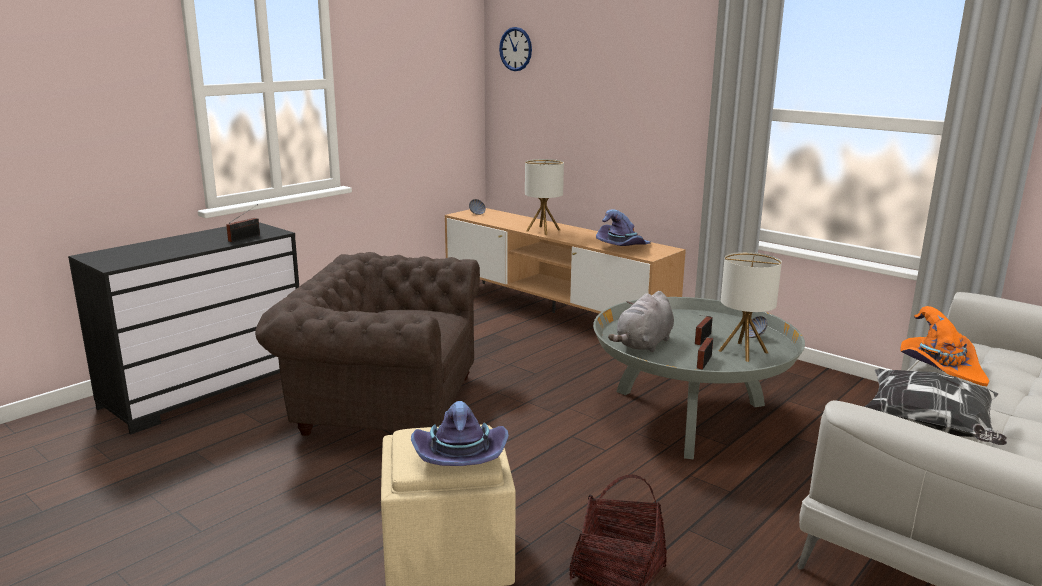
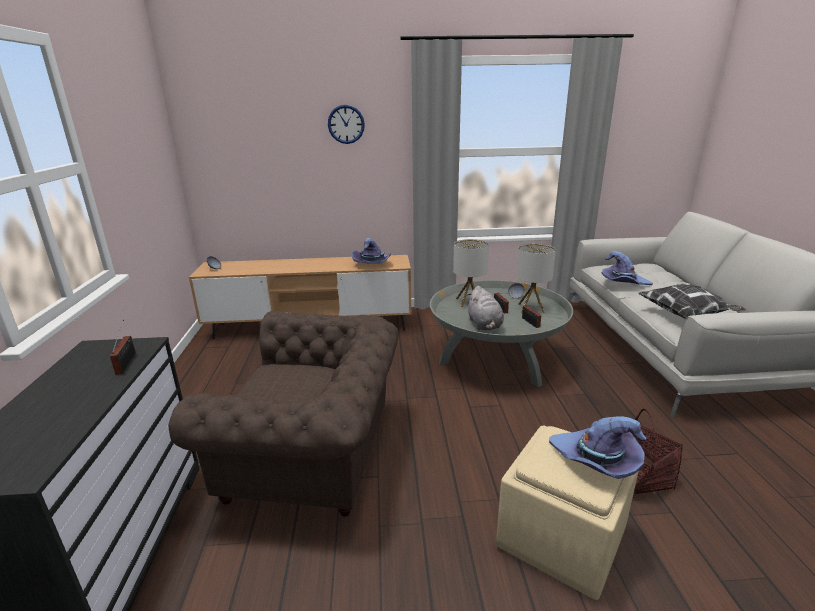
camera: 45 degrees left, 5 degrees up
(382, 403) = (316, 457): brown armchair -> brown armchair turned 135 degrees counterclockwise
(515, 49) = (209, 119): wall clock -> wall clock (346, 124)
(543, 230) = (296, 267): table lamp -> table lamp (469, 302)
(940, 368) = (623, 282): orange hat -> purple hat

